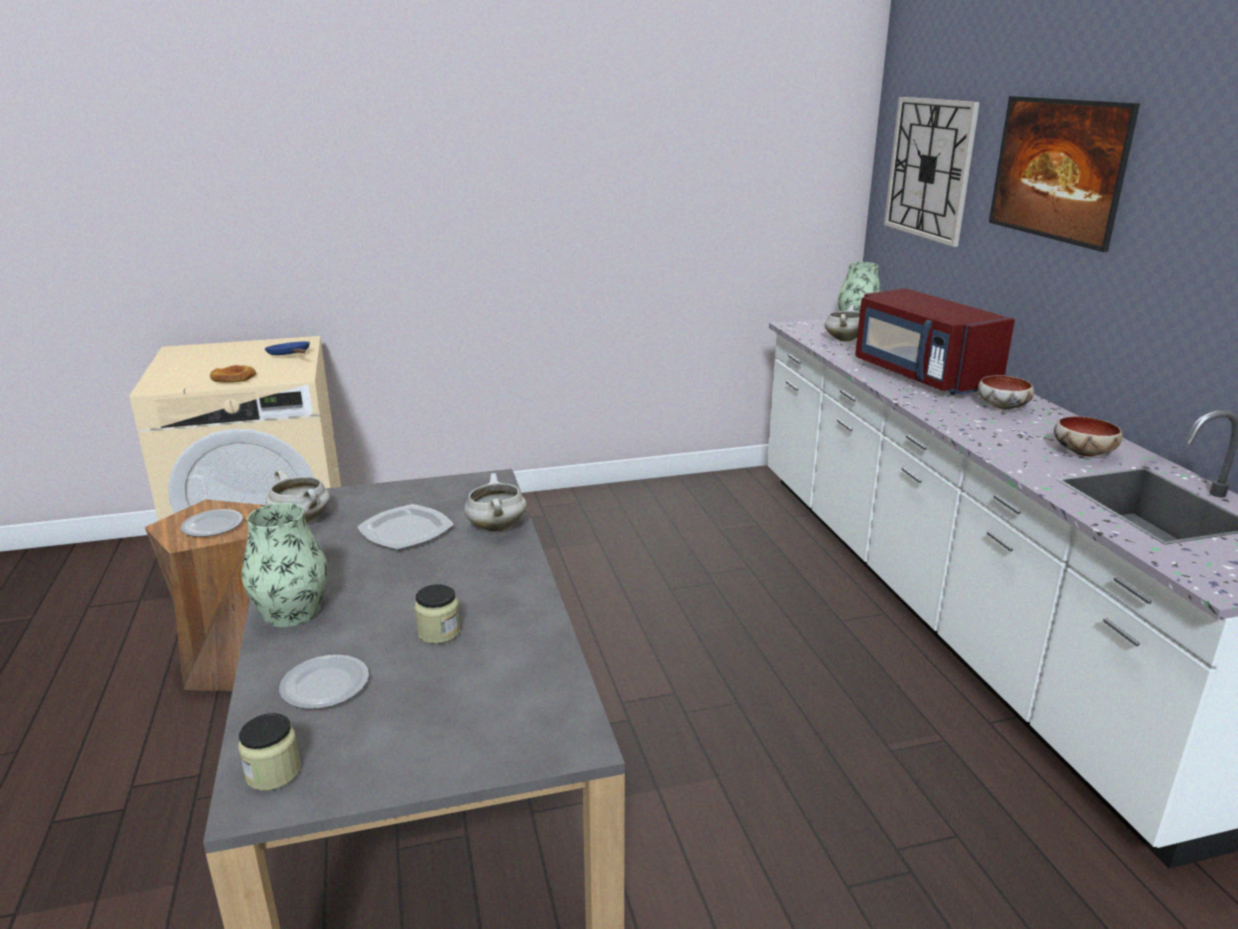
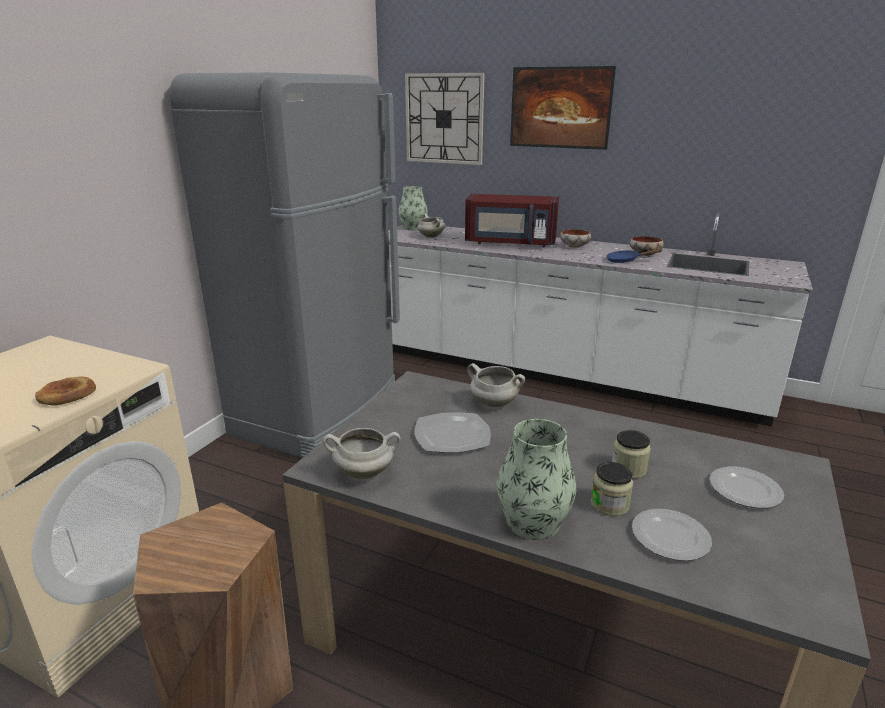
camera: 50 degrees left, 0 degrees up
(213, 526) = (214, 545): plate -> plate (744, 490)
(273, 772) = (784, 596): jar -> jar (609, 504)
(290, 355) = (71, 358): blue frying pan -> blue frying pan (625, 261)
(601, 516) = (319, 415): none -> grey fridge

